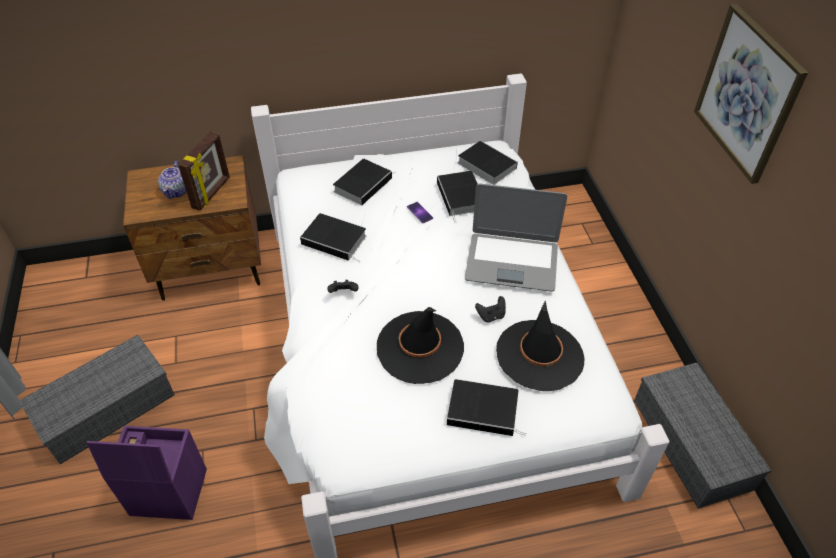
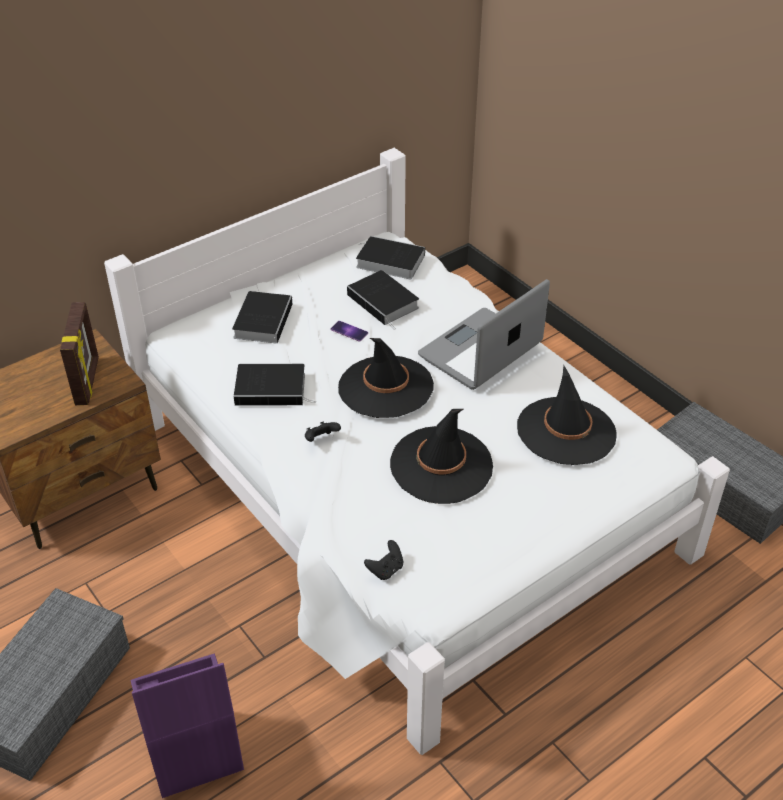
camera: 25 degrees left, 5 degrees down
(177, 191) = (40, 392): teapot -> none
(418, 267) = (385, 387): none -> black hat
(485, 410) = (545, 501): book -> none
(491, 316) = (493, 411): black game controller -> black game controller (386, 569)
(512, 262) = (481, 351): laptop -> laptop turned 150 degrees clockwise
(747, 94) = (678, 103): picture -> none

